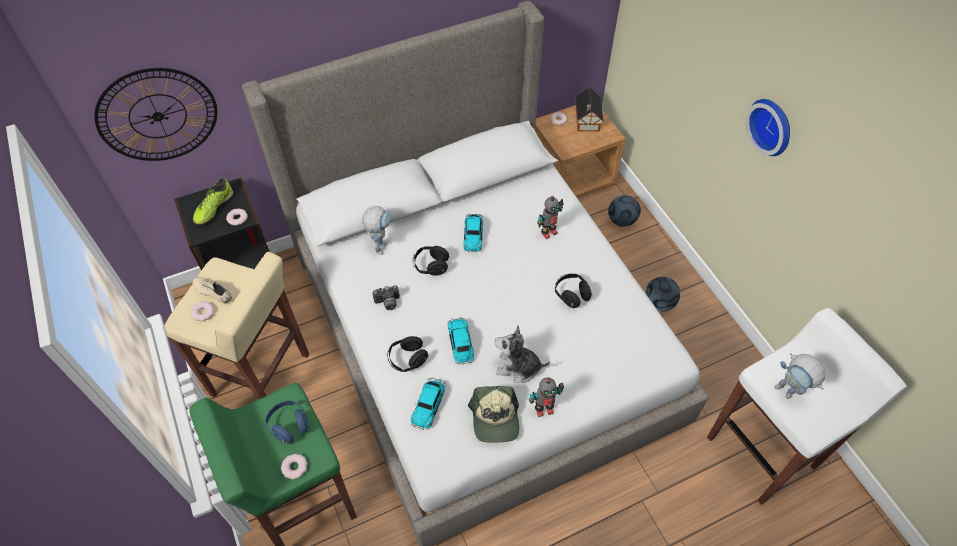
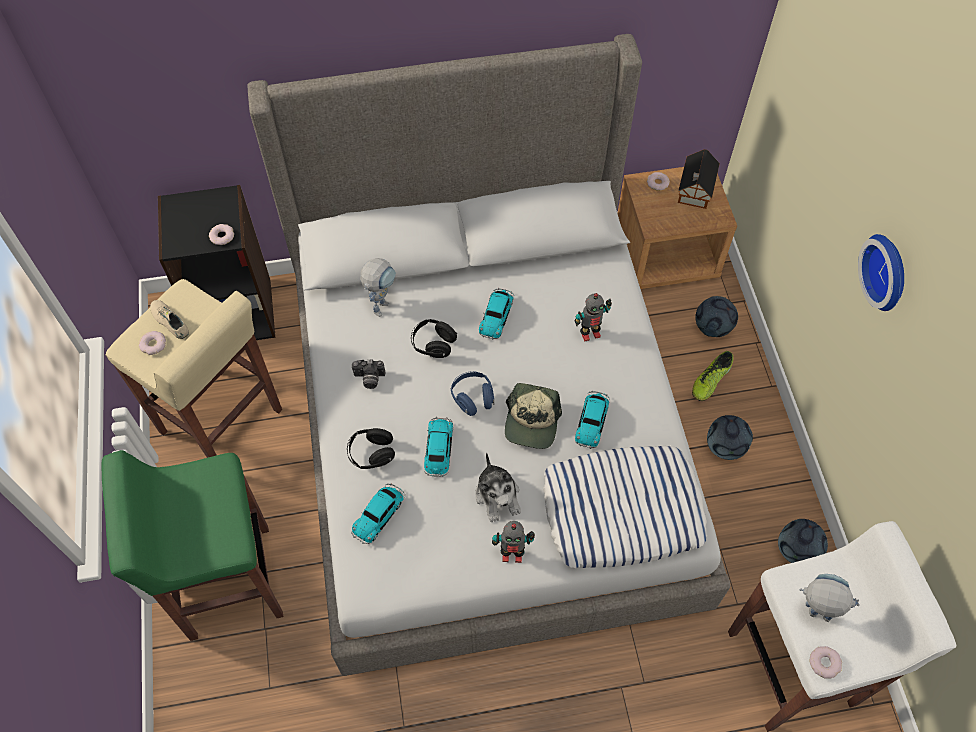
camera: 15 degrees right, 5 degrees up
(158, 116) = (146, 102): wall clock -> none
(214, 208) = (199, 217): shoe -> shoe (710, 381)
(289, 426) = (211, 502): blue headphones -> blue headphones (473, 398)
(295, 467) = (204, 552): donut -> donut (824, 663)
(495, 419) = (450, 551): cap -> cap (531, 422)
(518, 367) = (498, 495): plush toy -> plush toy turned 135 degrees counterclockwise
(571, 295) = (592, 421): black headphones -> toy car
(617, 355) = (622, 510): none -> pillow
(735, 365) = (796, 550): none -> football
(789, 393) = (812, 614): toy robot -> toy robot turned 135 degrees clockwise

